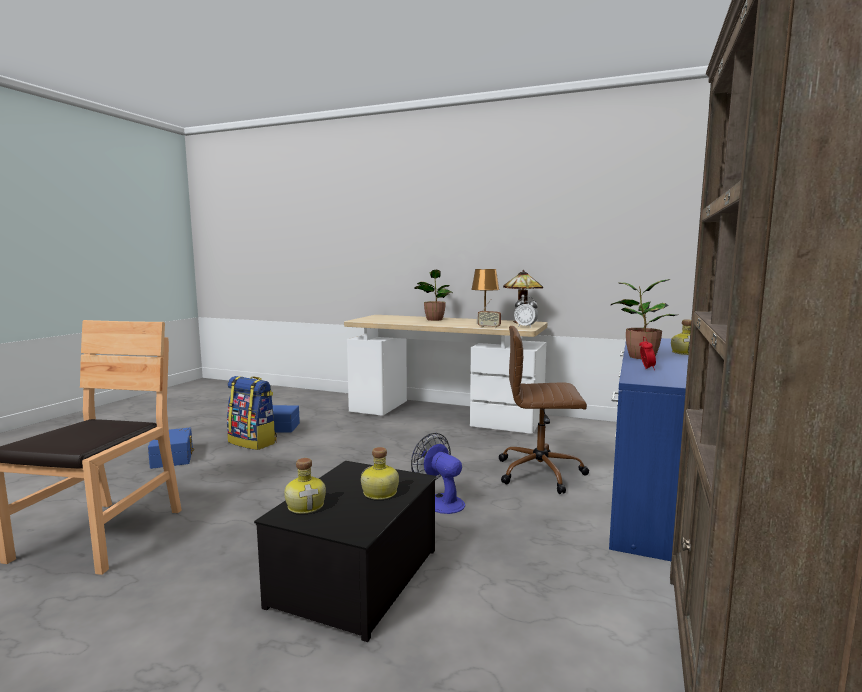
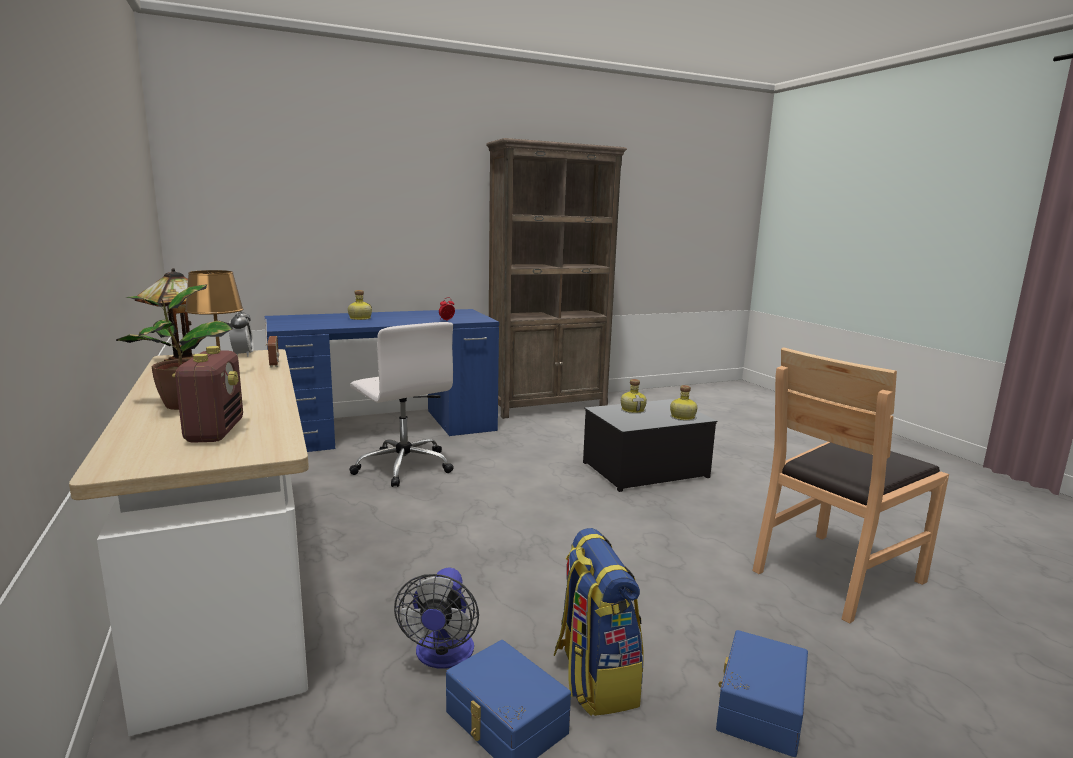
camera: 135 degrees left, 5 degrees up
(391, 319) = (215, 432): none -> radio
(440, 502) = (523, 481): fan -> fan (442, 656)
(541, 473) = (403, 466): brown office chair -> white office chair
(639, 357) = (399, 323): potted plant -> none

